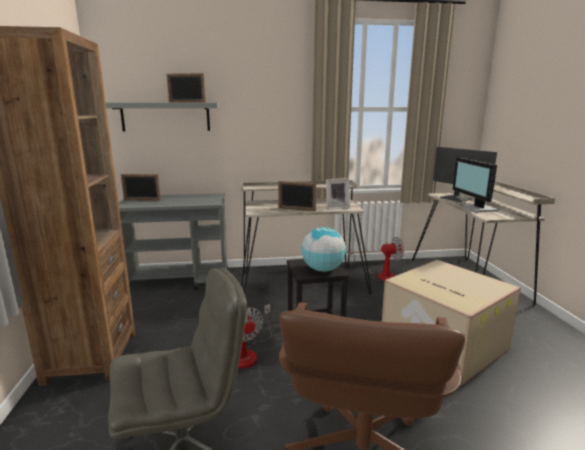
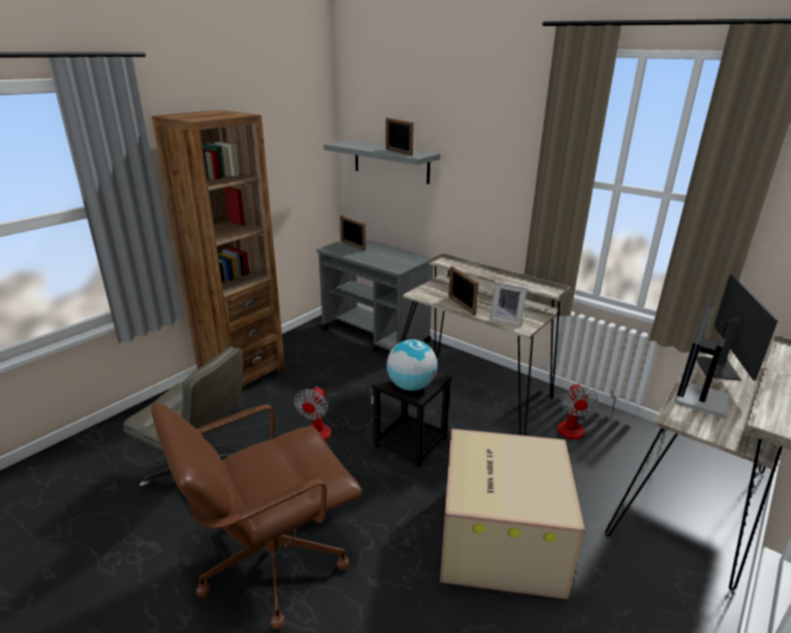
camera: 45 degrees right, 10 degrees up
(381, 275) = (578, 427): fan -> fan turned 60 degrees clockwise

